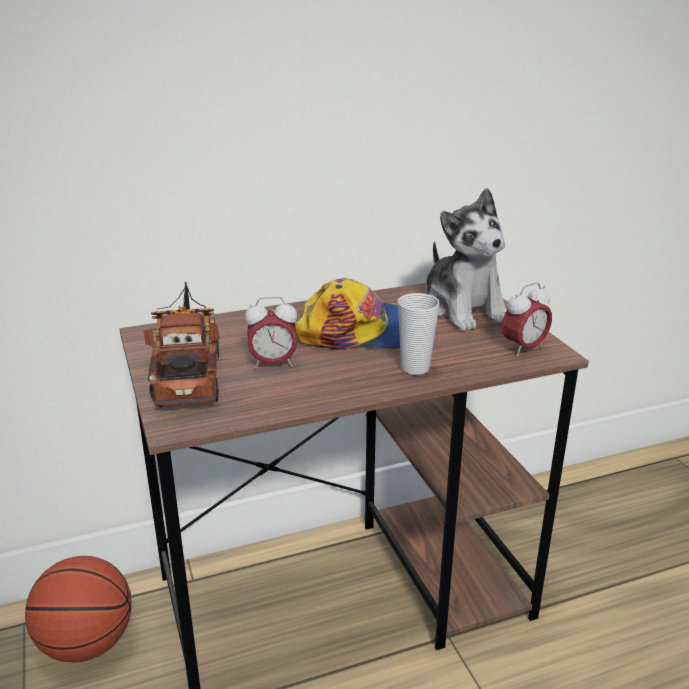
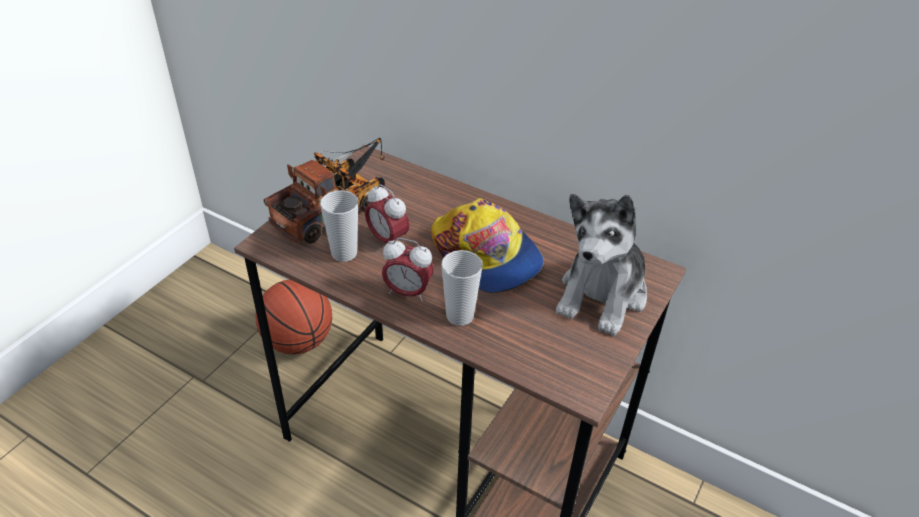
camera: 50 degrees right, 15 degrees up
(258, 390) = (344, 253): none -> cup
(523, 349) = (569, 367): alarm clock -> alarm clock (408, 292)

